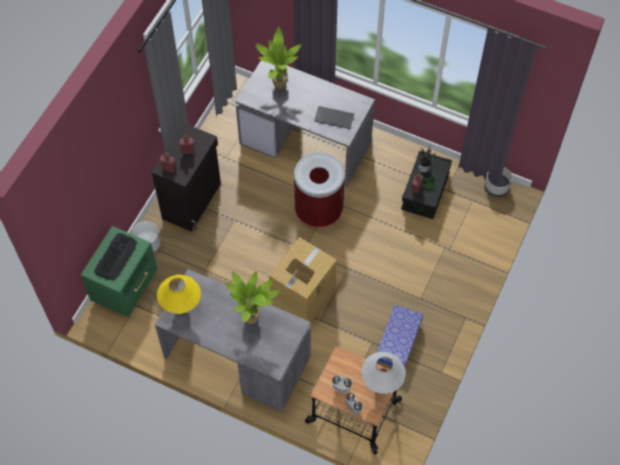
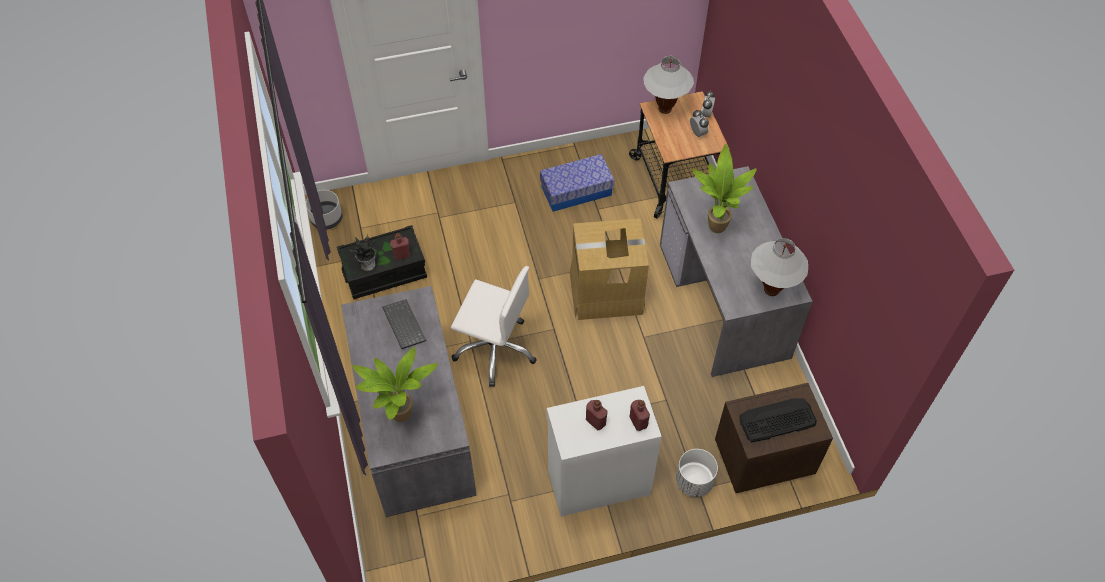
camera: 130 degrees left, 5 degrees down
(126, 287) = (761, 459): green nightstand -> brown nightstand
(182, 309) = (771, 290): yellow table lamp -> white table lamp
(193, 201) = (597, 481): black cabinet -> white cabinet
(318, 211) = (495, 349): trash can -> white office chair

